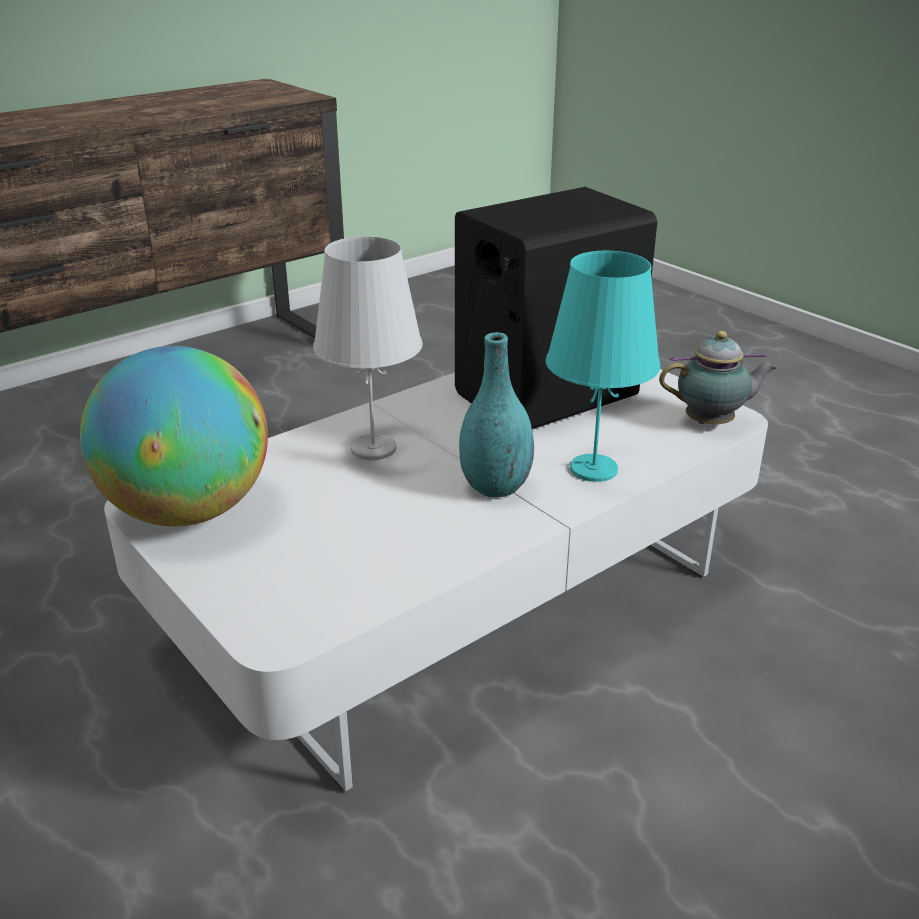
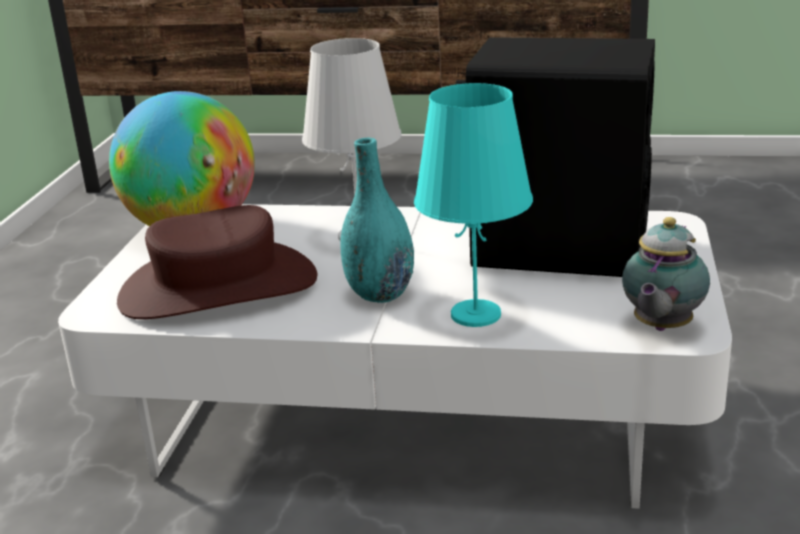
camera: 50 degrees right, 5 degrees down
(348, 551) = (218, 288): none -> brown hat
(712, 423) = (660, 328): teapot -> teapot turned 75 degrees clockwise

